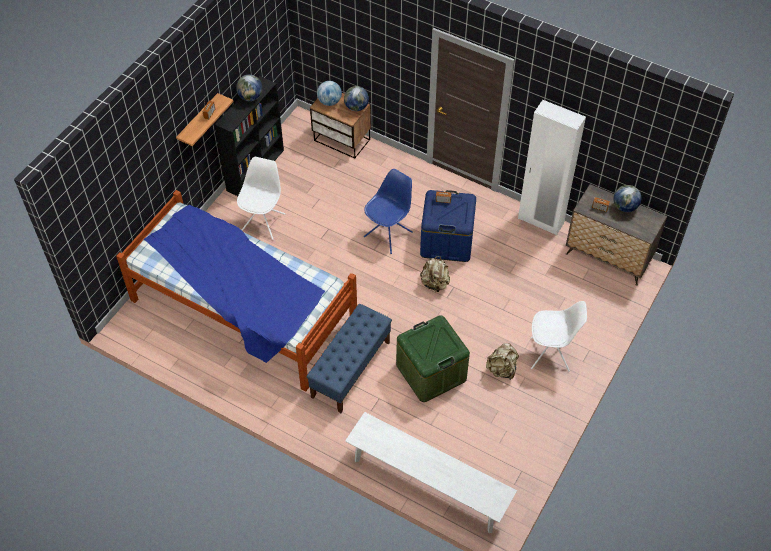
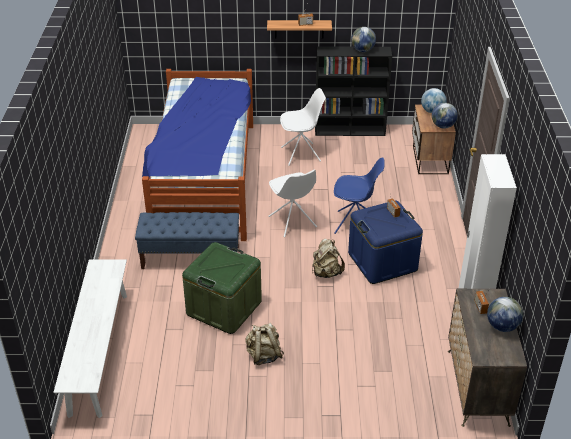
camera: 60 degrees right, 15 degrees down
(551, 354) = (310, 386): white chair -> white chair (292, 222)

